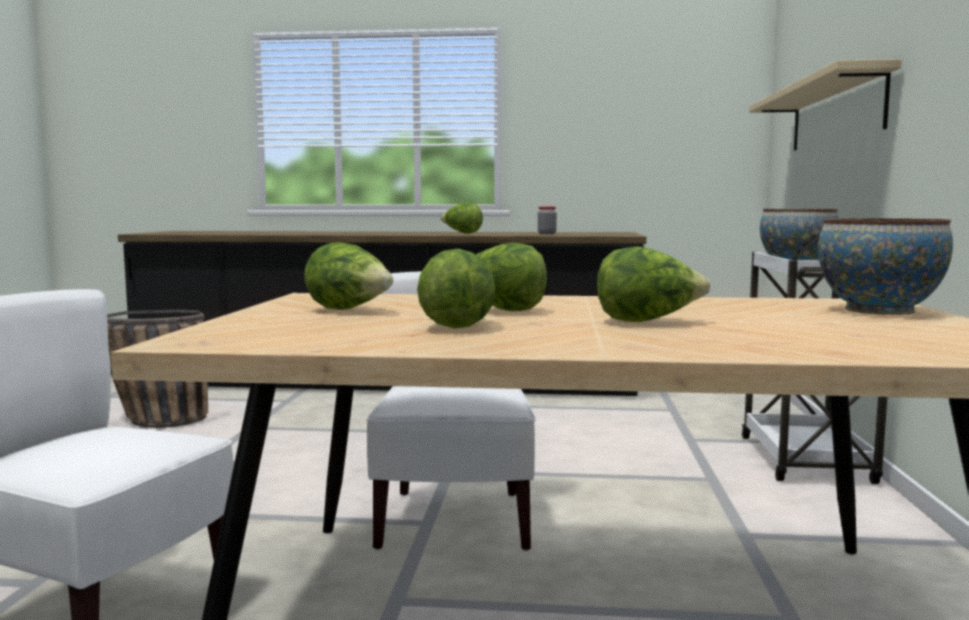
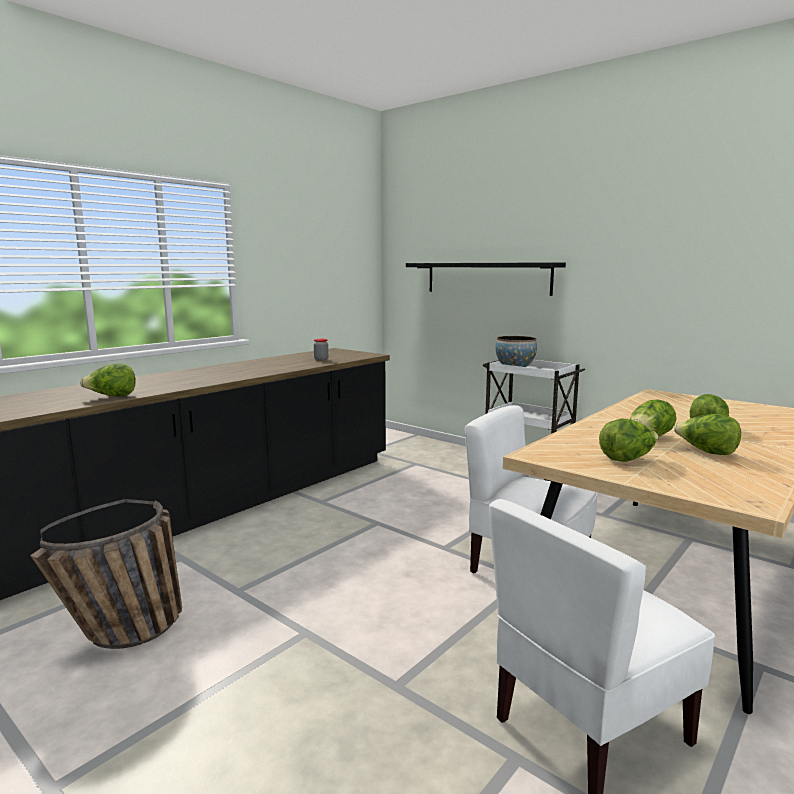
camera: 55 degrees left, 5 degrees up
(462, 233) = (261, 367): lettuce -> lettuce (112, 397)
(835, 114) = (487, 278): beige shelf -> black shelf
(879, 310) = (687, 399): bowl -> none

